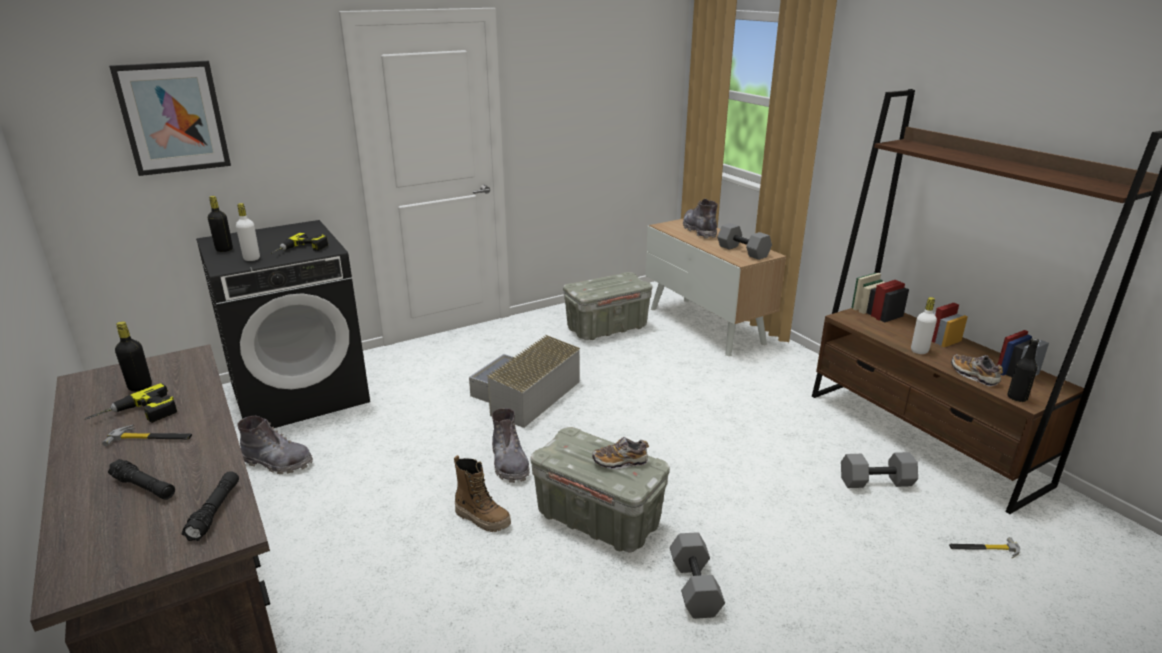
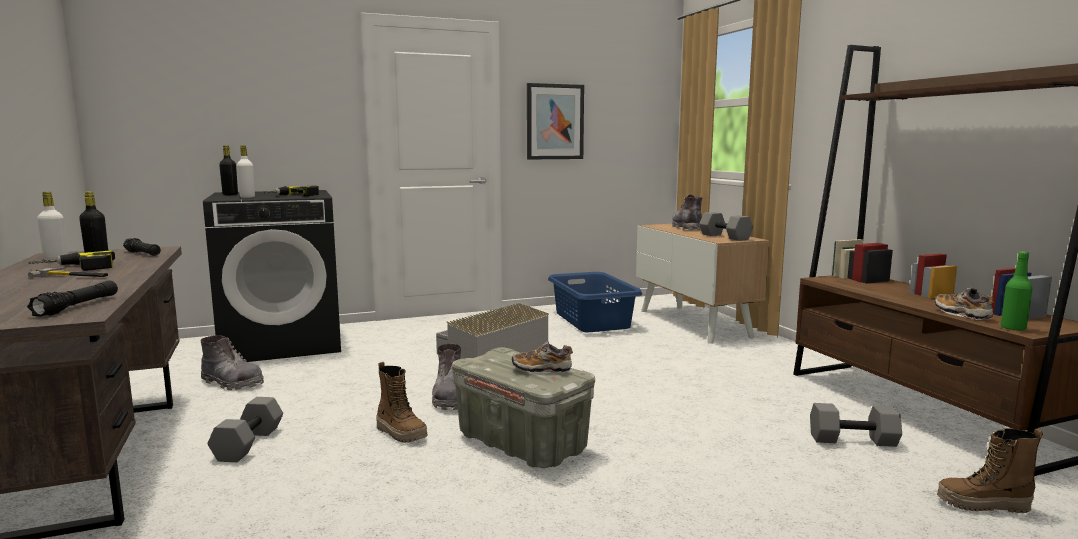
camera: 10 degrees right, 15 degrees down
(144, 487) = (34, 294): black flashlight -> black flashlight (143, 254)
(173, 118) = (210, 86): picture -> picture (555, 122)
(607, 328) = (592, 320): grey storage box -> blue laundry basket
(693, 586) = (604, 503): grey dumbbell -> grey dumbbell (248, 443)
(919, 351) = (900, 298): white bottle -> white bottle (56, 259)
(983, 549) = (983, 505): hammer -> boot
(1017, 398) = (1013, 328): black bottle -> green bottle

